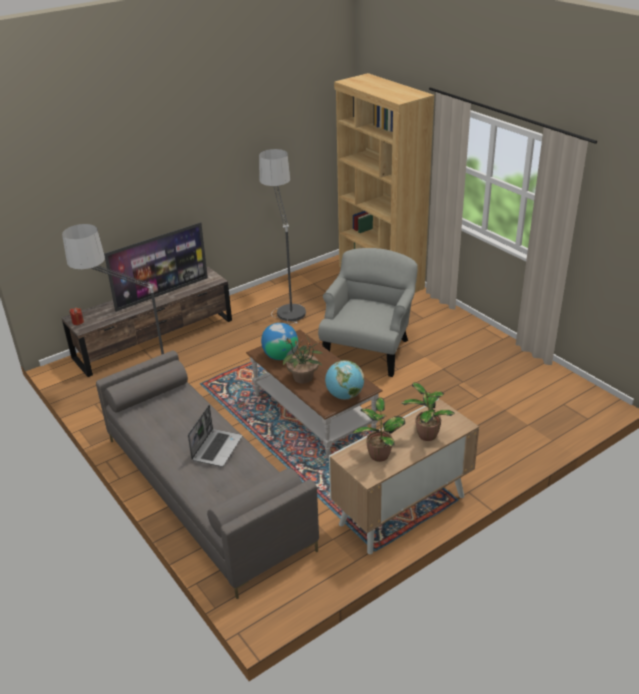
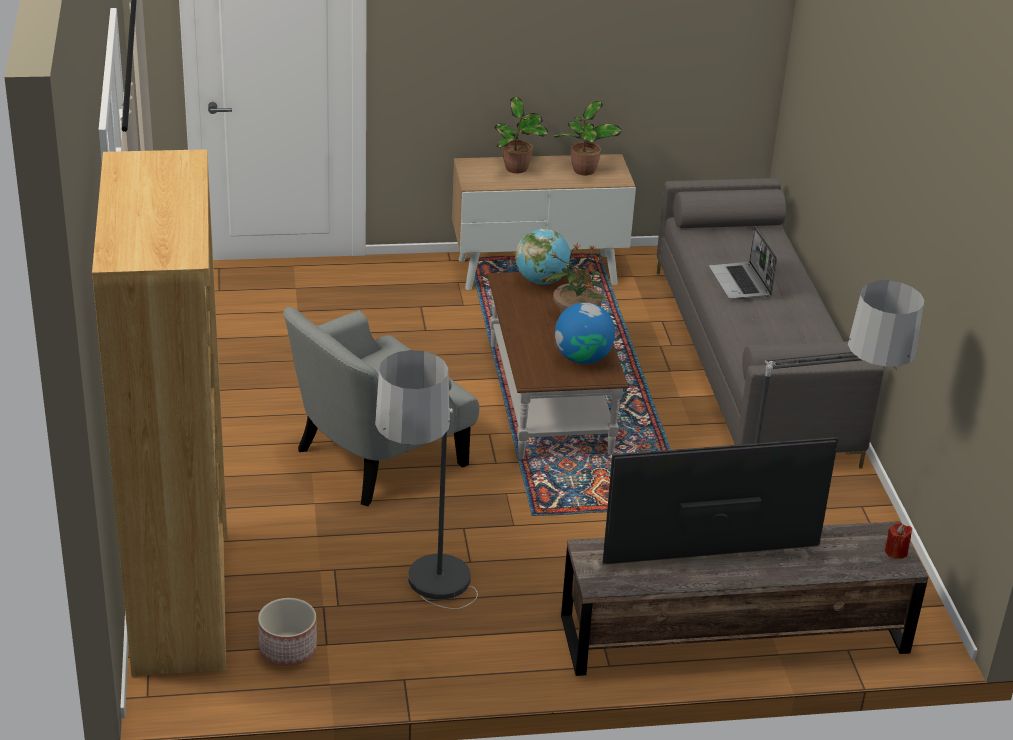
camera: 155 degrees left, 0 degrees up
(217, 448) = (741, 283): laptop -> laptop turned 60 degrees counterclockwise
(324, 278) = (288, 649): none -> planter

